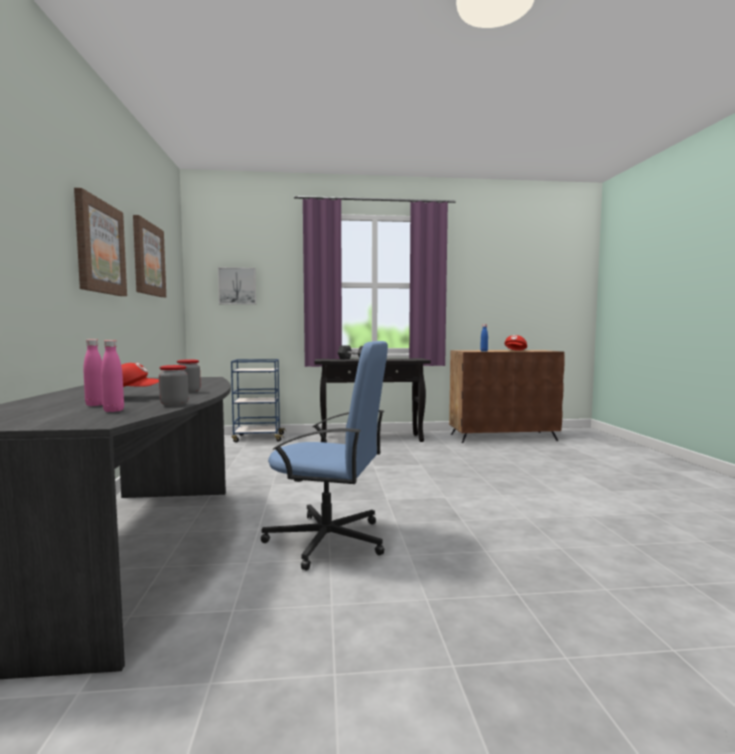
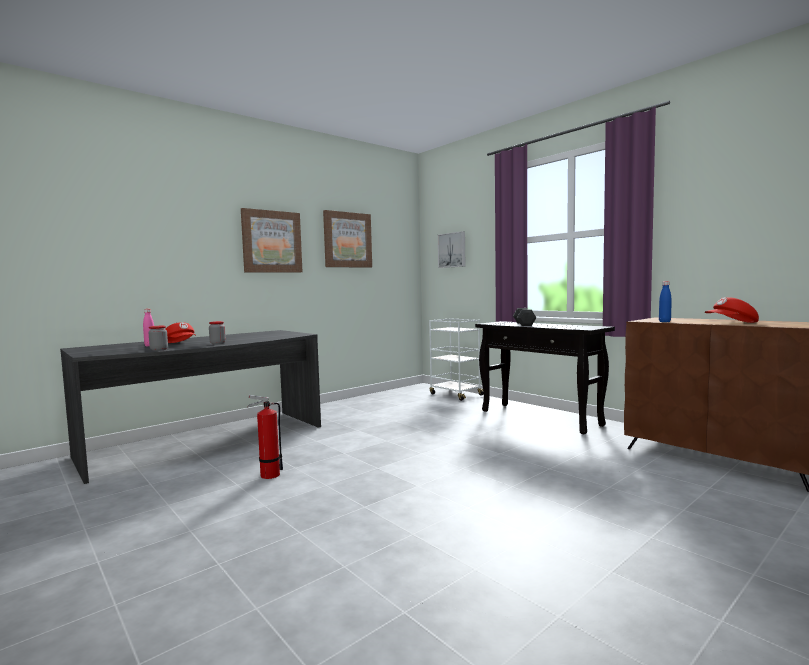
camera: 55 degrees right, 0 degrees up
(113, 410) = (130, 349): pink bottle -> none
(258, 438) = (455, 394): blue cart -> white cart
(328, 540) = (267, 475): blue office chair -> fire extinguisher

